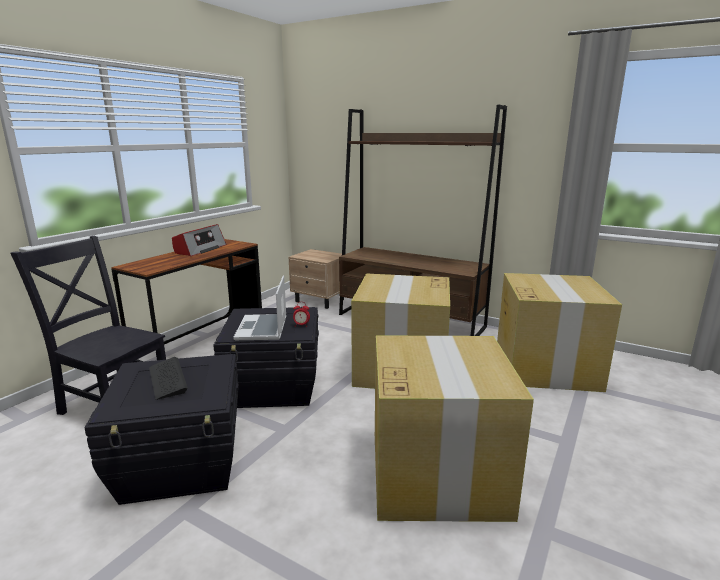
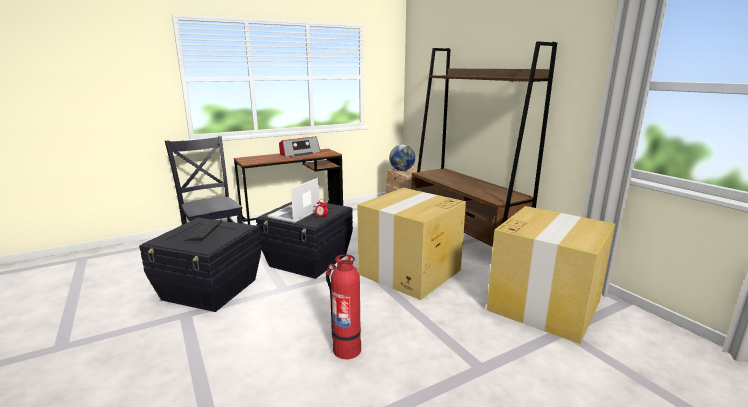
camera: 30 degrees right, 0 degrees up
(309, 256) = (401, 170): none -> globe
(436, 471) = (346, 349): cardboard box -> fire extinguisher

